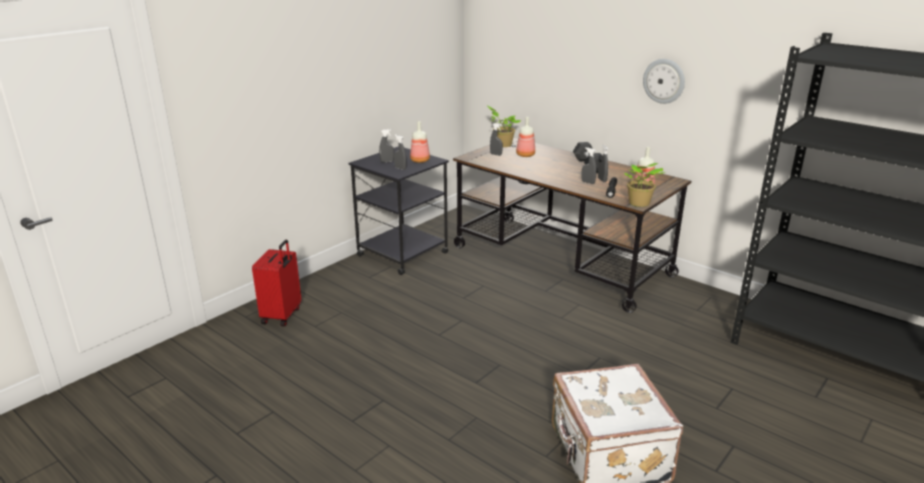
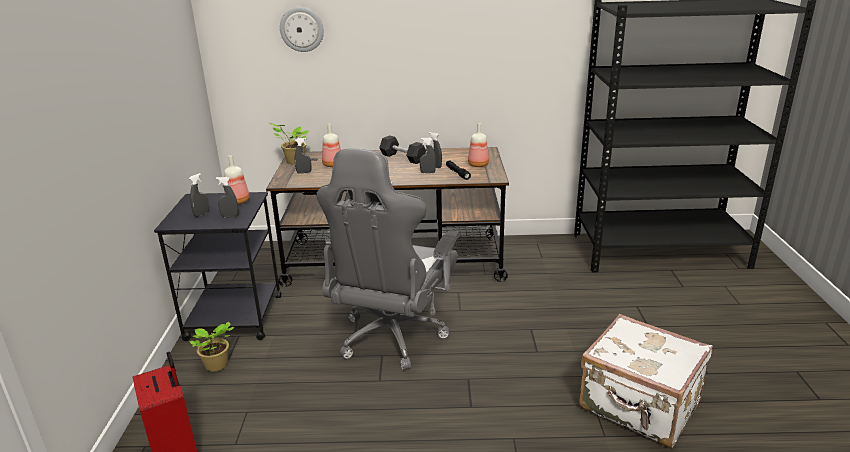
camera: 40 degrees left, 0 degrees up
(489, 310) = (394, 333): none -> grey office chair
(639, 204) = (495, 177): potted plant -> potted plant (216, 366)
(664, 81) = (456, 60): wall clock -> wall clock (302, 29)

